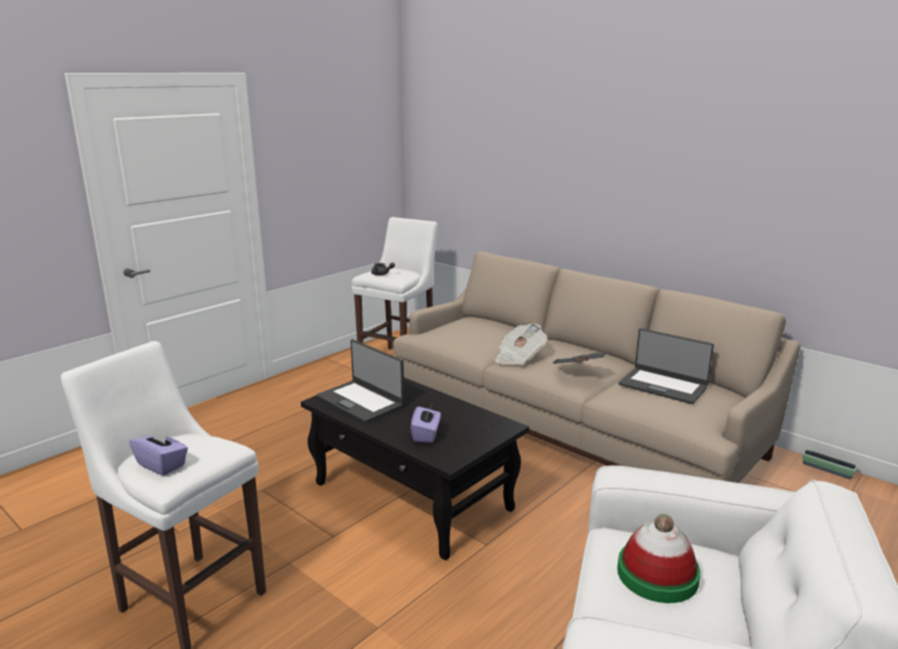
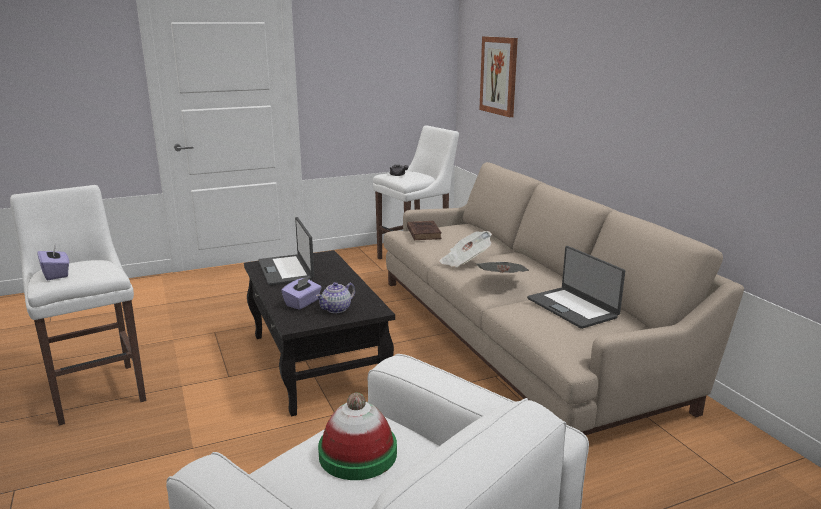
camera: 25 degrees right, 0 degrees up
(445, 333) = (423, 233): none -> brown book
(468, 433) = (337, 309): none -> teapot
(472, 161) = (499, 75): none -> picture
(827, 470) = (761, 442): planter -> none

